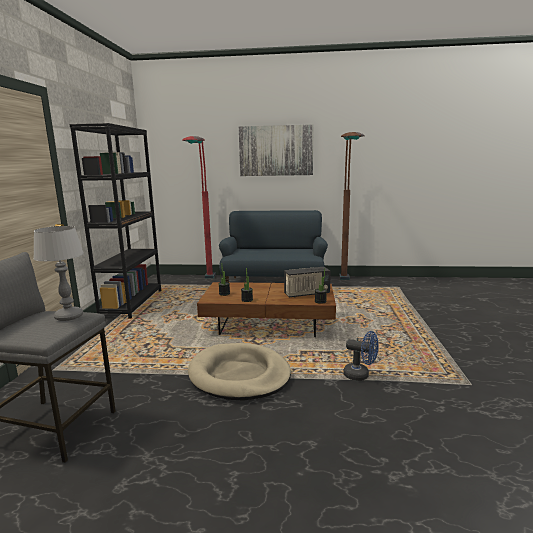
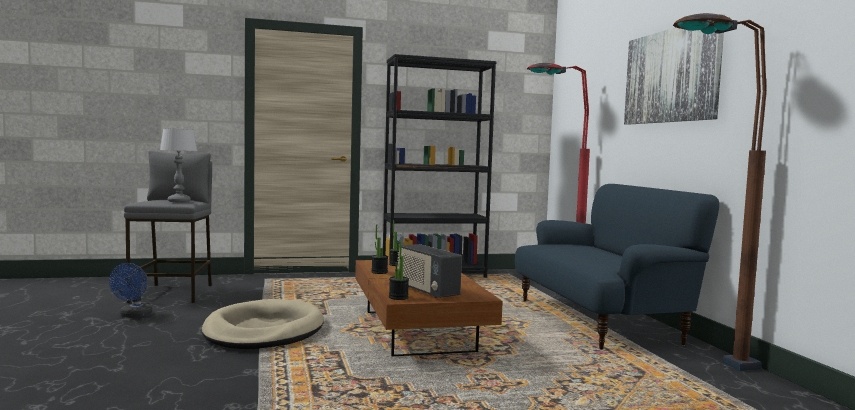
camera: 70 degrees right, 10 degrees down
(360, 375) = (272, 388): blue fan -> blue fan (133, 316)

